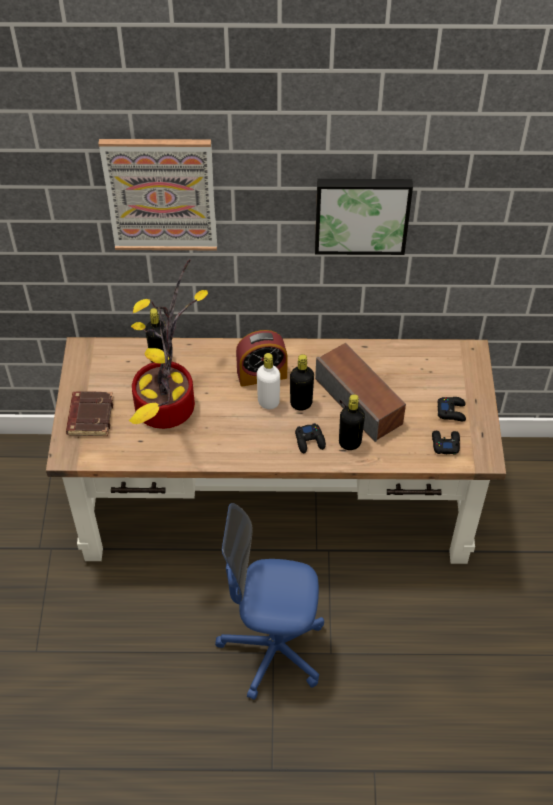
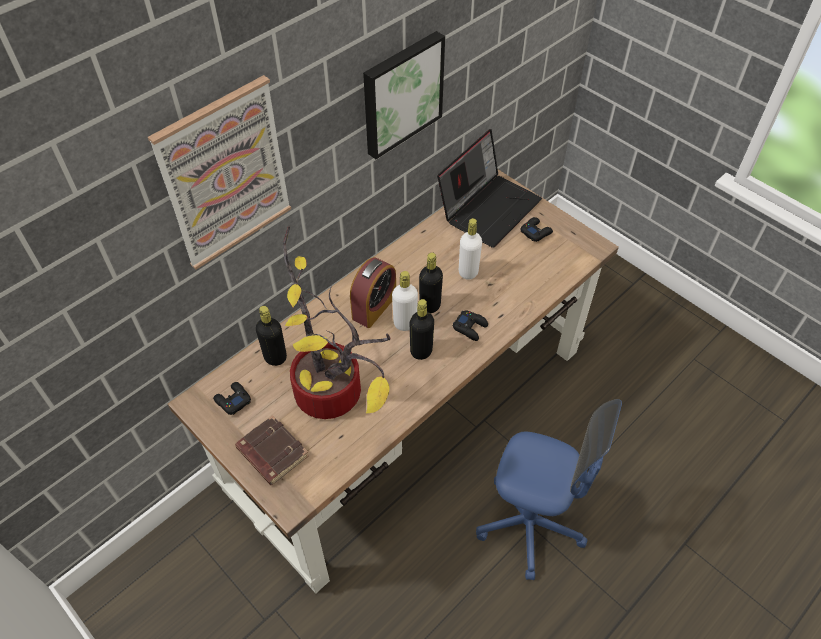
camera: 45 degrees left, 0 degrees up
(273, 650) = (529, 525): blue office chair -> blue office chair turned 120 degrees counterclockwise
(350, 443) = (499, 306): black bottle -> black bottle (421, 351)
(359, 401) = (468, 272): speaker -> white bottle
(439, 365) = (489, 207): none -> laptop
(445, 444) = (559, 257): black game controller -> black game controller (232, 400)

